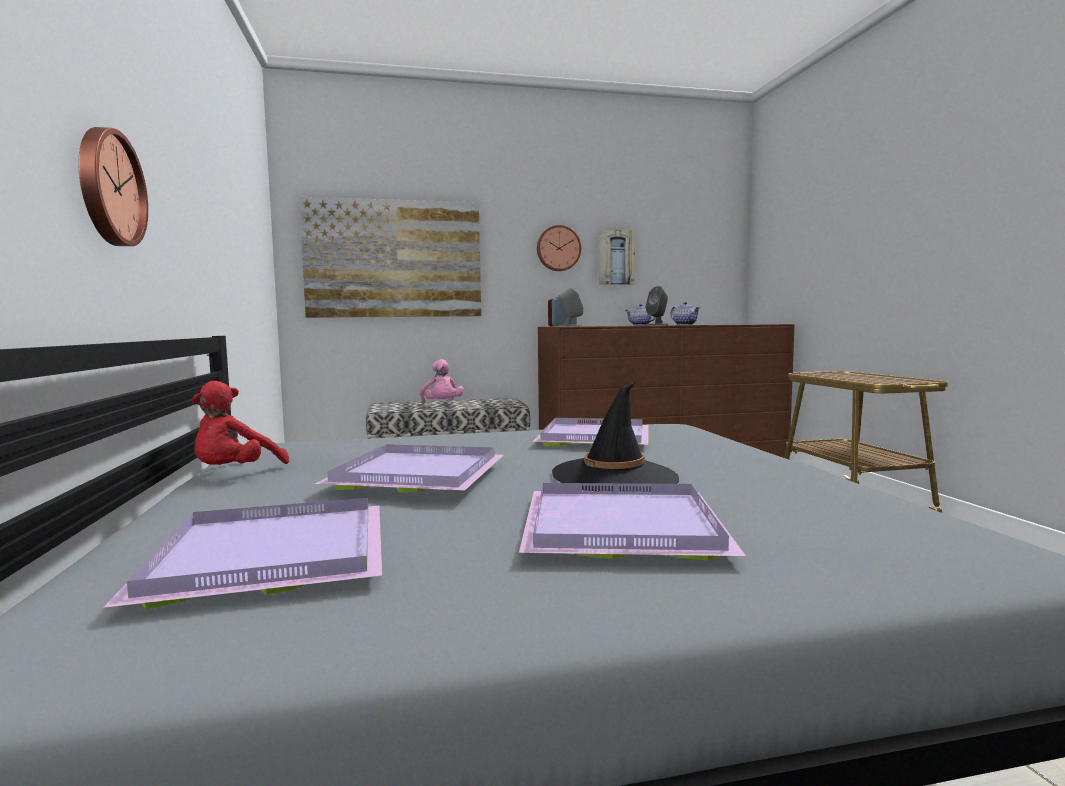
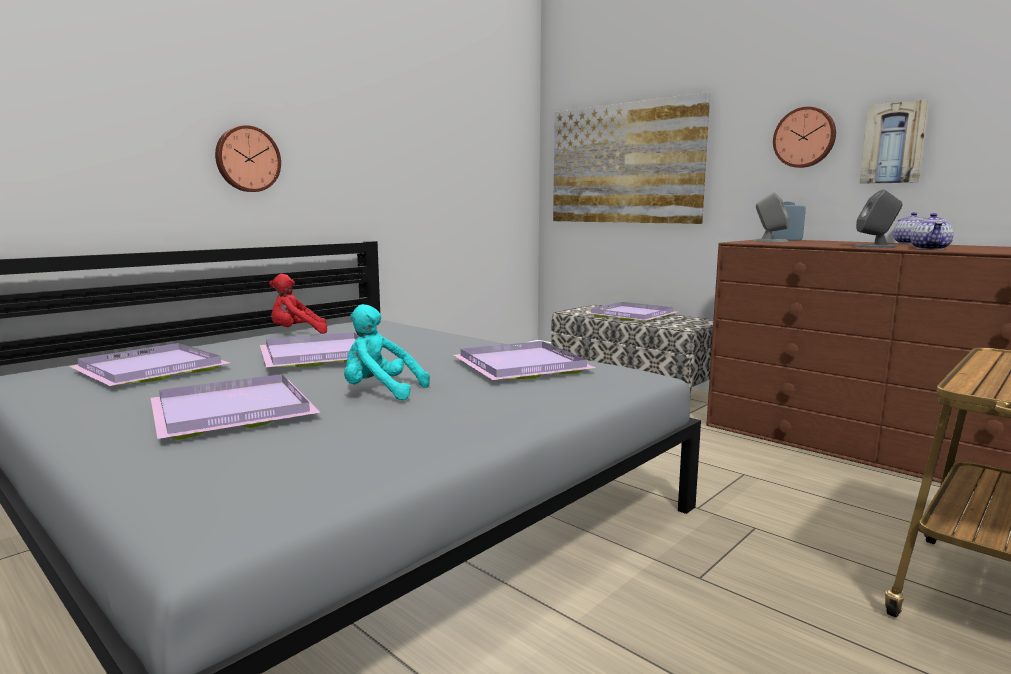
camera: 55 degrees right, 5 degrees up
(442, 405) = (630, 315): pink plush toy -> purple tray
(614, 477) = (380, 392): black hat -> turquoise plush toy

